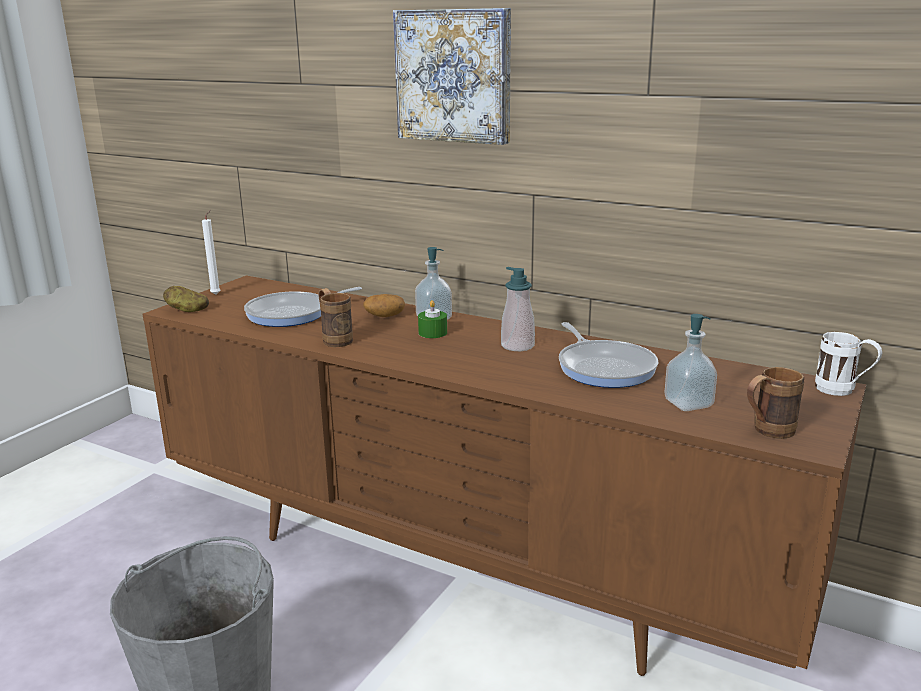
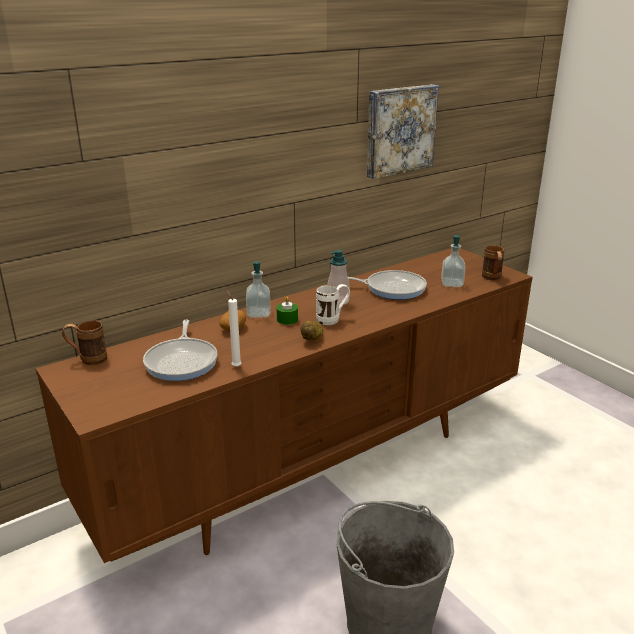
camera: 65 degrees left, 5 degrees up
(187, 310) = (105, 409): potato -> potato (313, 338)
(217, 294) = (76, 389): white candle -> white candle (235, 366)
(334, 339) = (261, 354): brown mug -> brown mug (87, 359)
(455, 76) = (240, 130): picture -> picture (399, 130)
(843, 391) = (461, 252): white mug -> white mug (332, 319)

